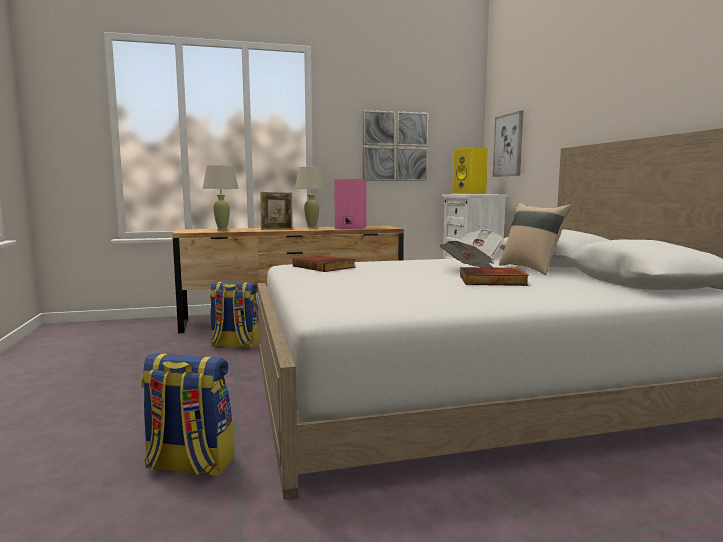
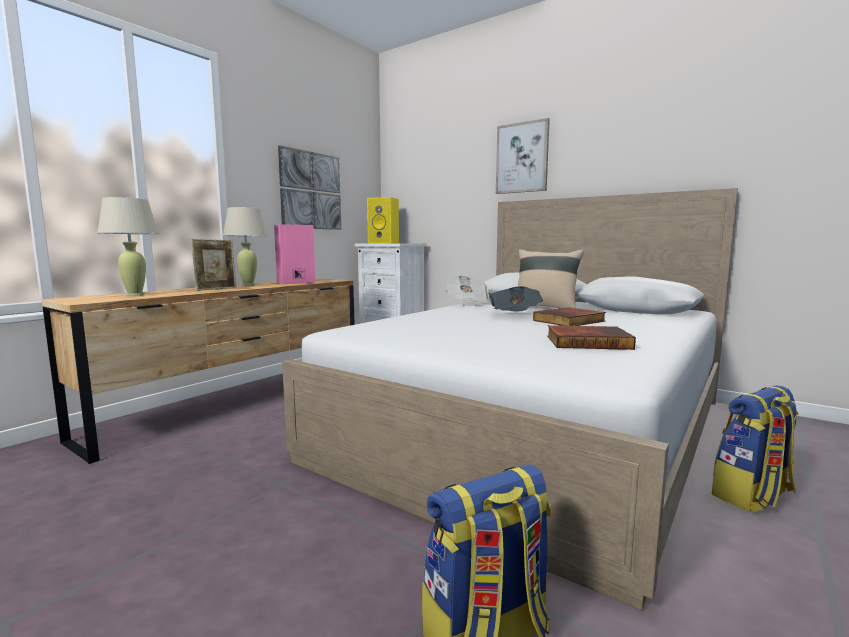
camera: 40 degrees left, 0 degrees up
(235, 345) = (221, 455): backpack -> backpack (752, 496)
(325, 266) = (382, 327): book -> book (588, 342)
(508, 145) = (420, 197): picture -> picture (522, 158)

